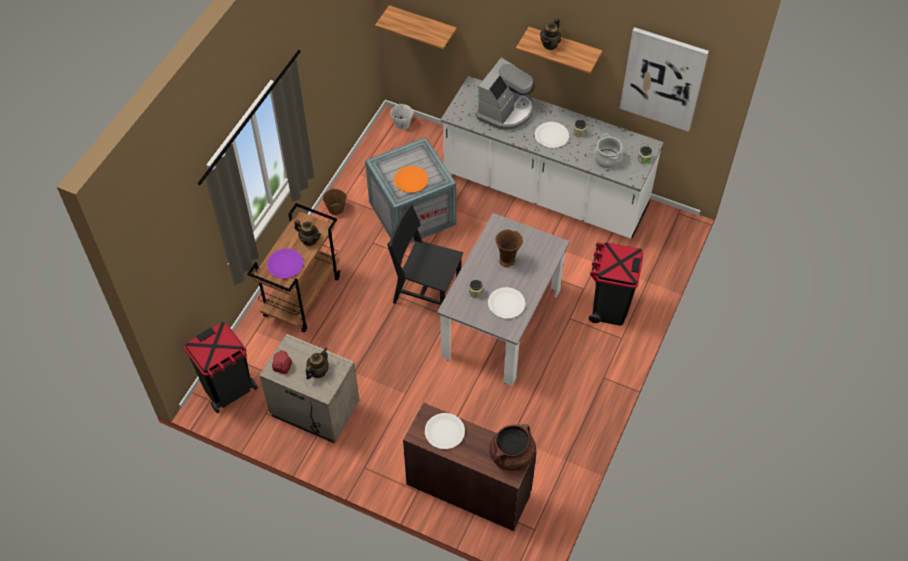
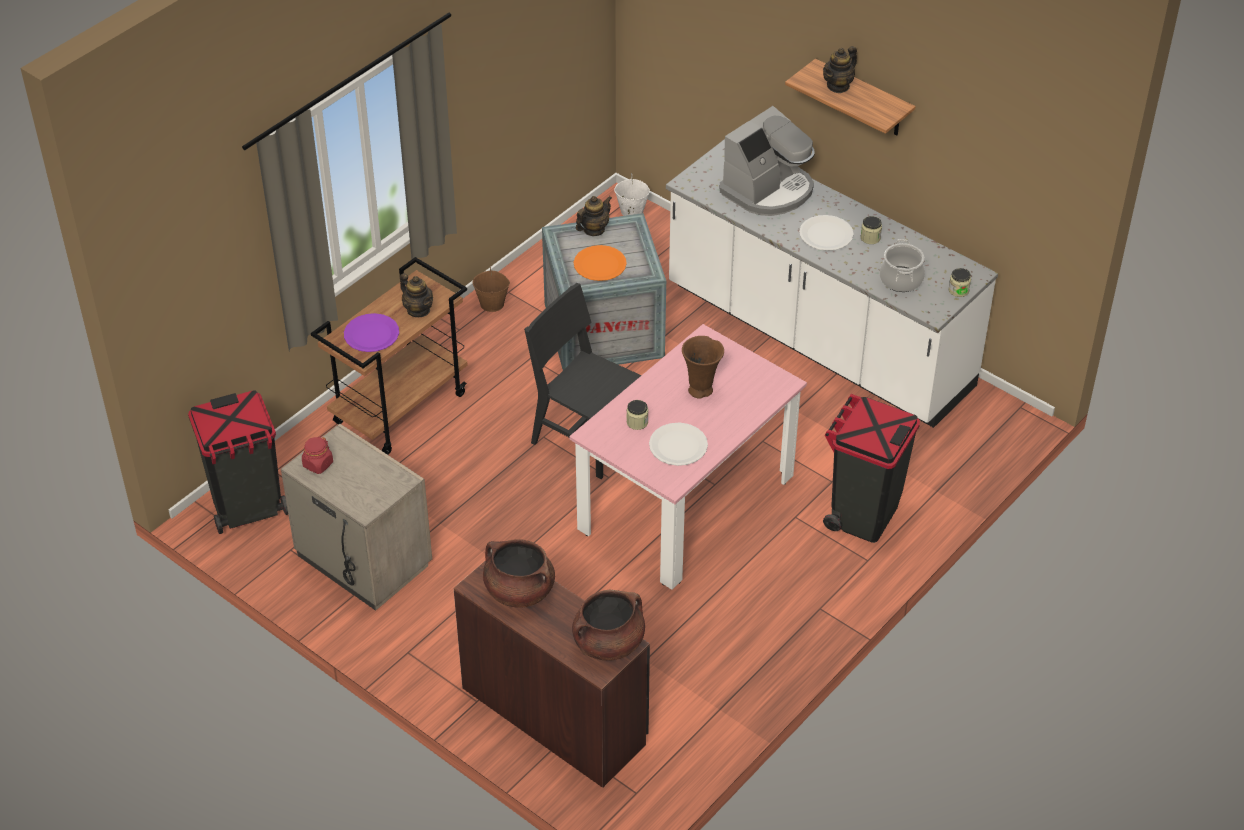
camera: 15 degrees right, 10 degrees down
(318, 371) = (367, 480): teapot -> teapot (593, 230)
(422, 26) = (672, 48): shelf -> none
(444, 432) = (519, 591): white plate -> brown cooking pot
(501, 323) = (686, 503): grey dining table -> pink dining table
(663, 79) = (999, 162): picture -> none

